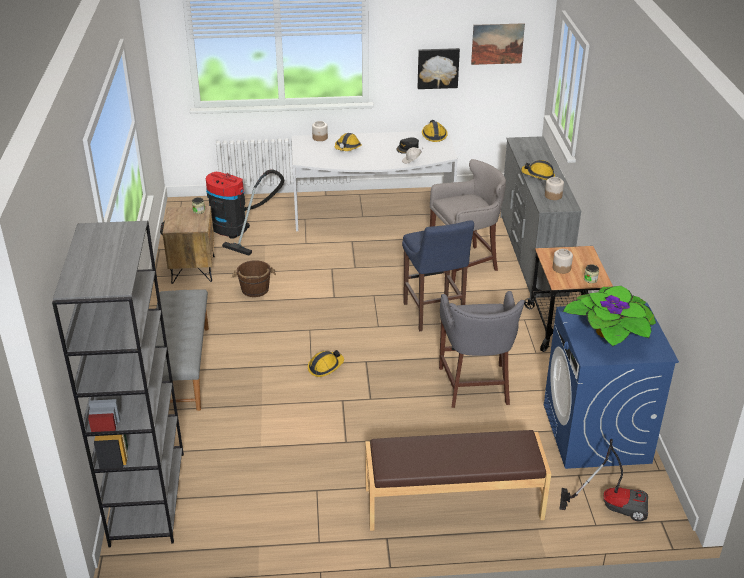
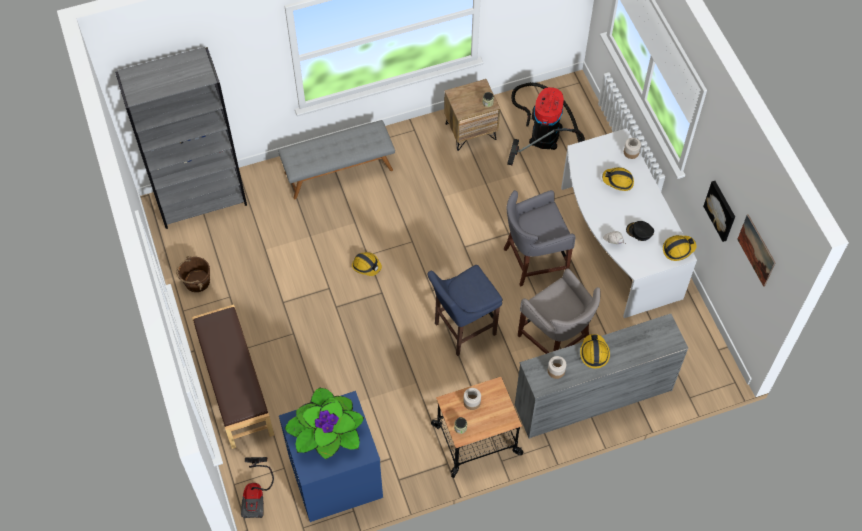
camera: 75 degrees right, 25 degrees up
(255, 290) = (456, 185): brown bucket -> brown bucket (196, 281)
(475, 387) = (370, 379): grey stool -> grey stool (533, 260)

